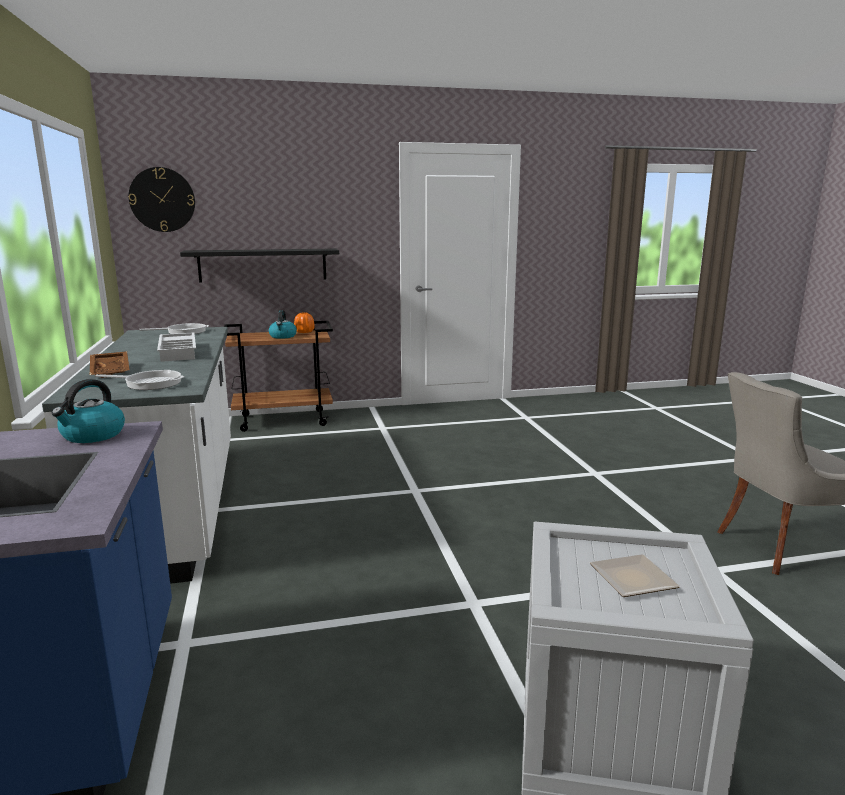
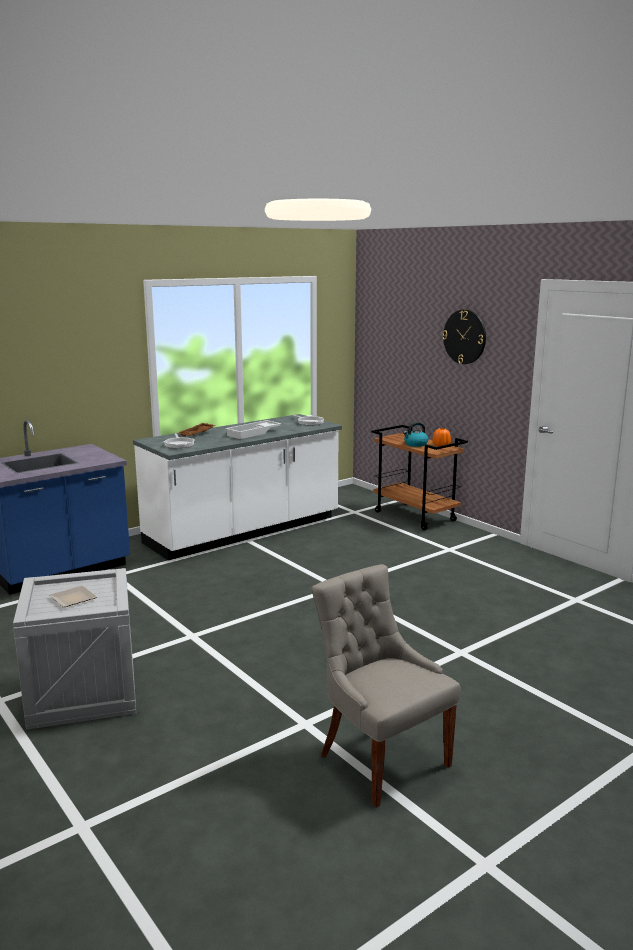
camera: 65 degrees right, 0 degrees up
(92, 435) = (98, 457): kettle -> none
(162, 199) = (380, 321): wall clock -> wall clock (464, 337)
(263, 265) = (430, 381): black shelf -> none

